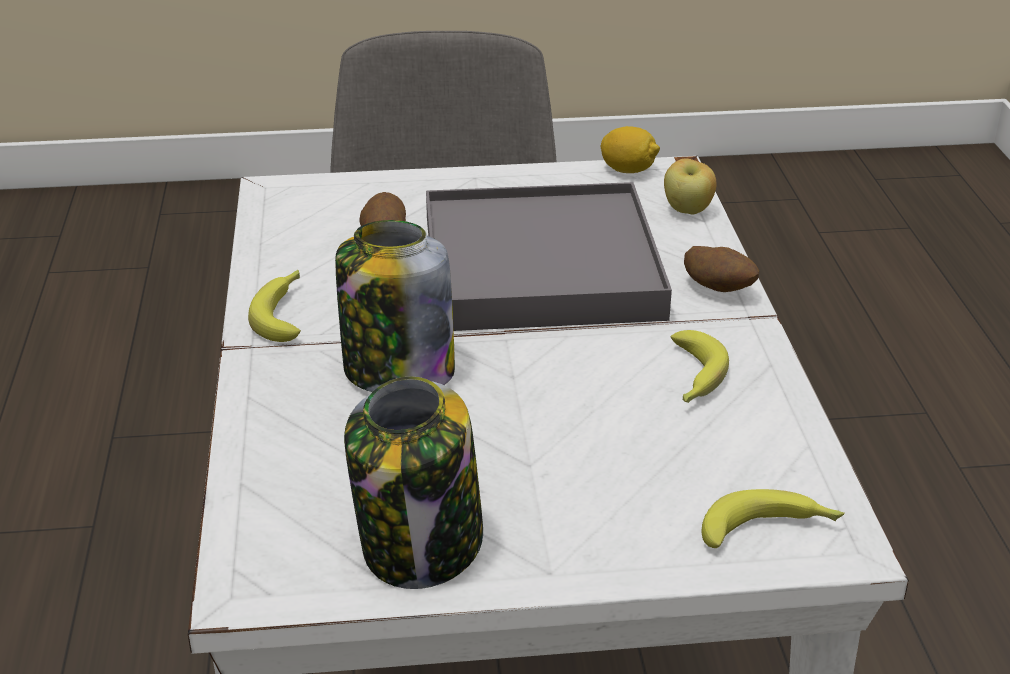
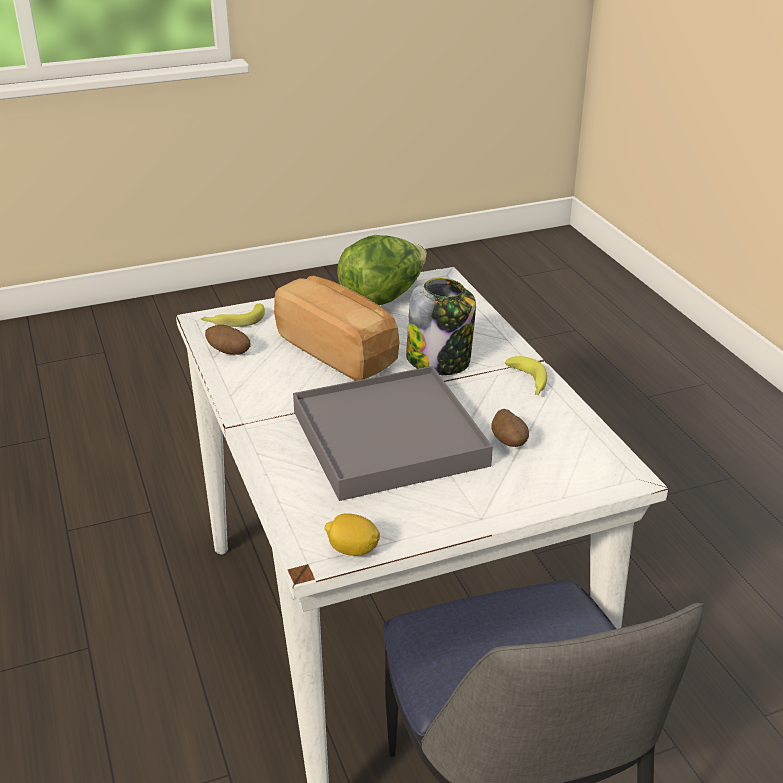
camera: 165 degrees right, 0 degrees up
(421, 546) = (383, 297): jar -> lettuce
(567, 420) = (338, 350): none -> bread
(687, 211) = (293, 509): apple -> none
(692, 379) = (275, 380): banana -> none
(719, 290) = (263, 439): potato -> potato (228, 352)

